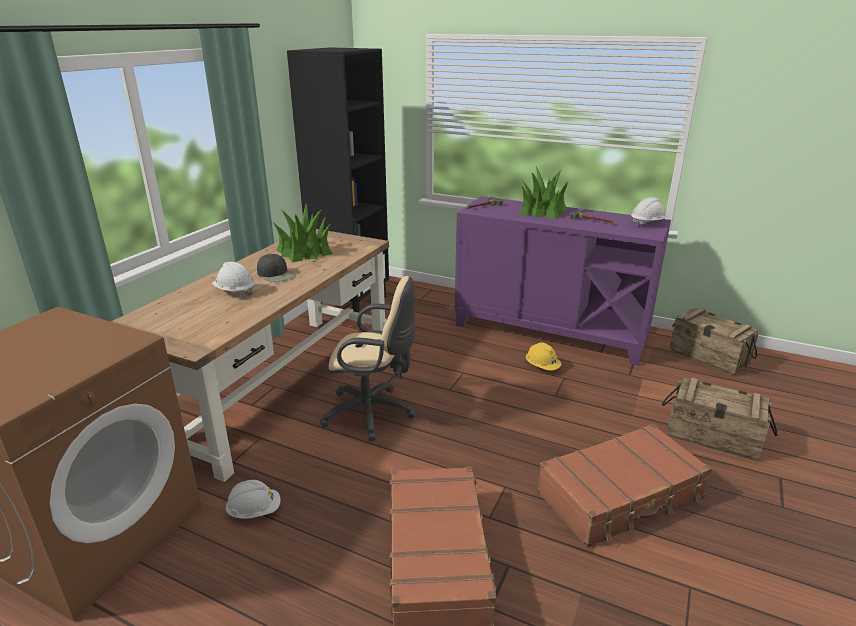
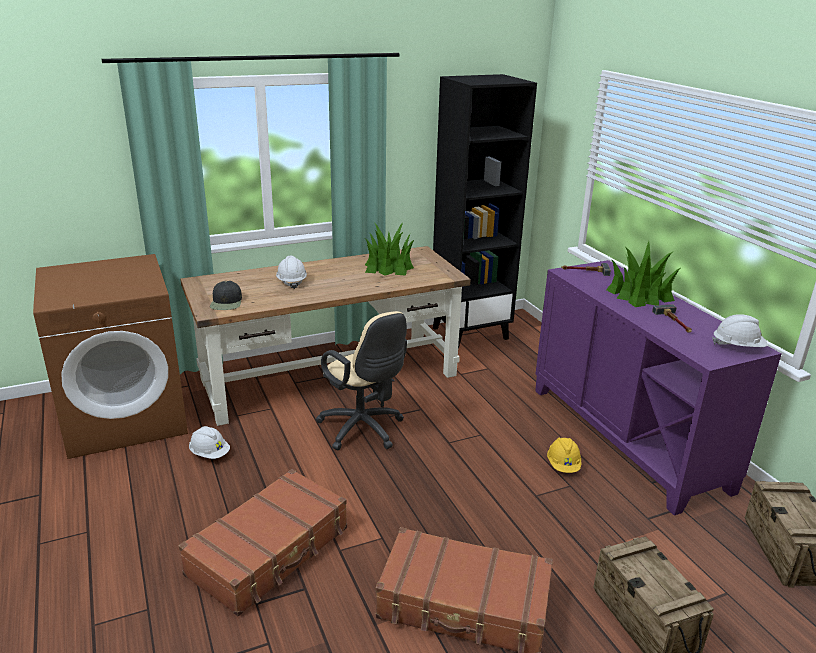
camera: 40 degrees right, 0 degrees up
(276, 274) = (338, 278): black cap -> black cap (226, 302)

